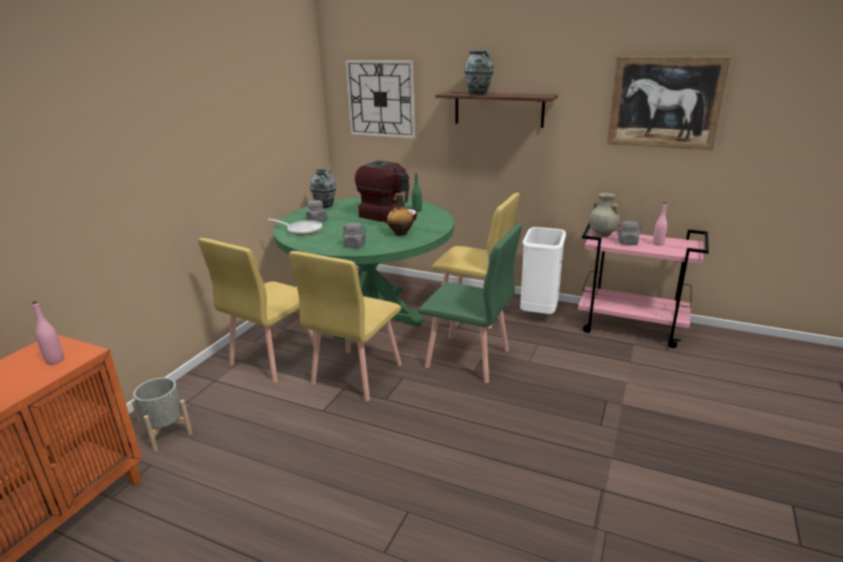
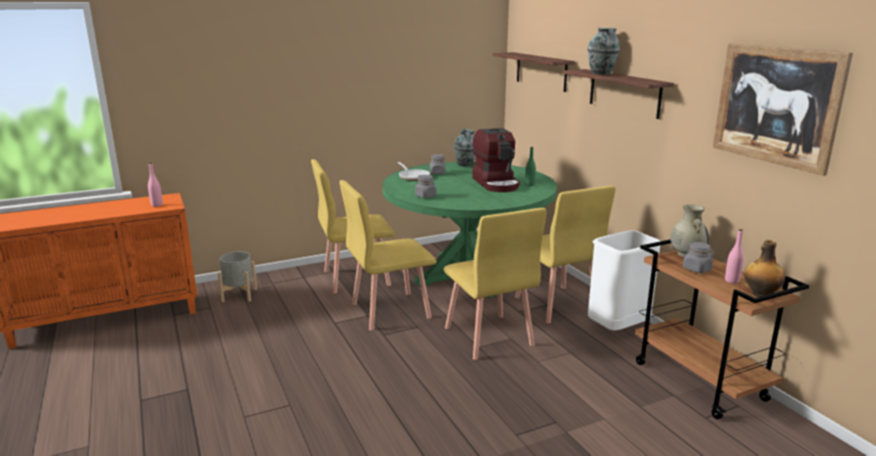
camera: 40 degrees right, 5 degrees down
(381, 99) = (541, 71): wall clock -> shelf
(400, 234) = (476, 197): bottle -> bottle (760, 294)
(468, 359) = (488, 337): green chair -> yellow chair
(631, 327) = (700, 381): pink cart -> brown cart

